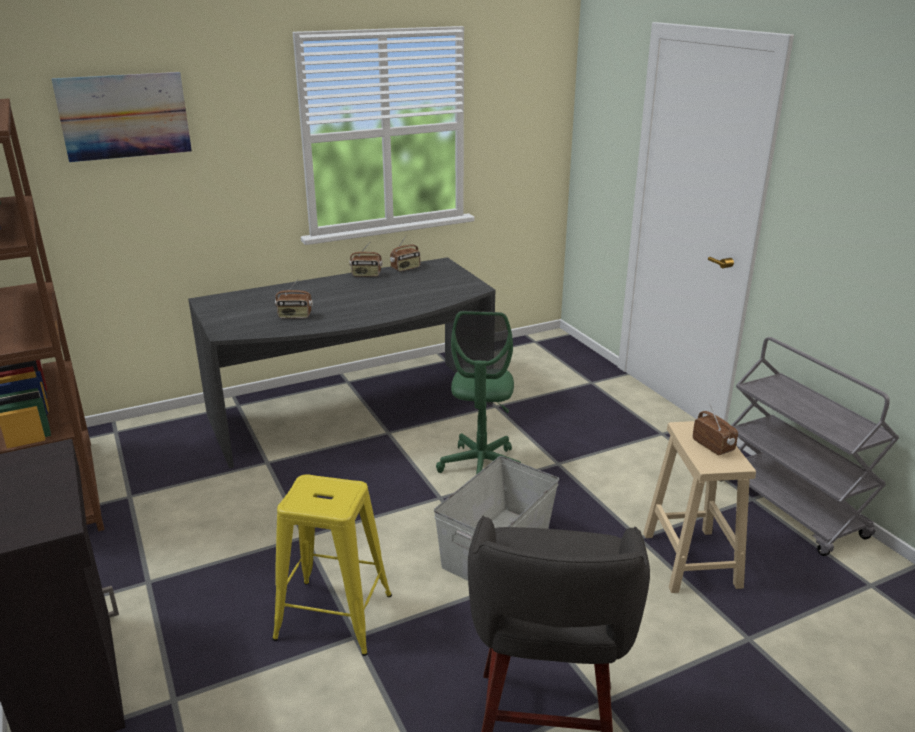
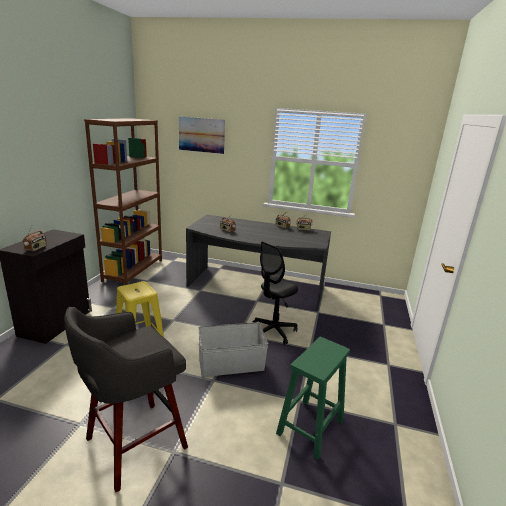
camera: 40 degrees right, 5 degrees down
(481, 467) = (273, 331): green office chair -> black office chair
(690, 558) = (310, 426): beige stool -> green stool
(713, 446) = (323, 357): radio -> radio (36, 248)
(791, 508) = (414, 444): grey cart -> none

